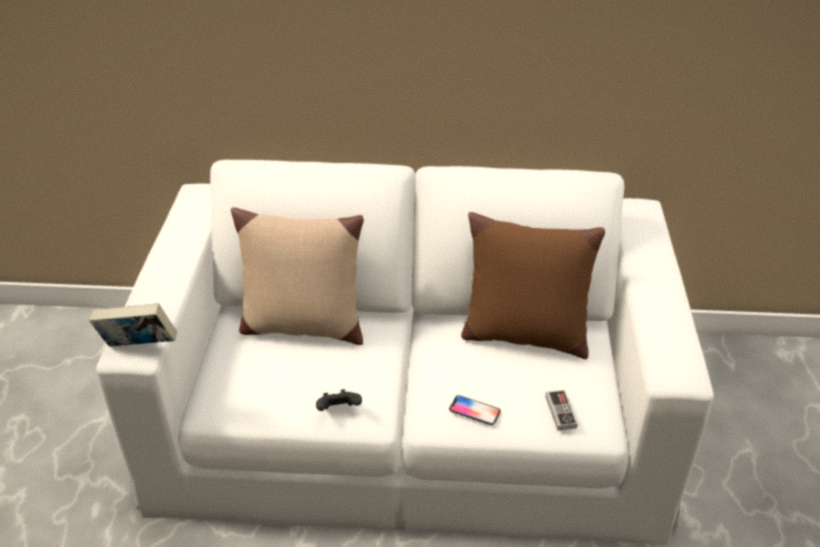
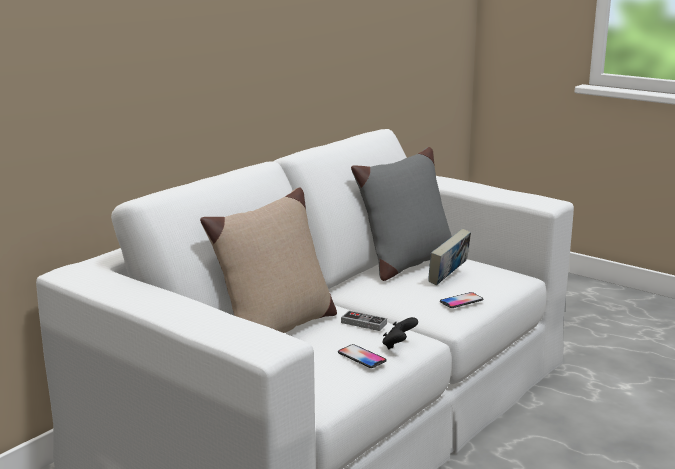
camera: 55 degrees left, 20 degrees down
(139, 347) = (273, 340): book -> book (448, 278)
(293, 398) = (361, 357): none -> phone
(523, 335) = (406, 264): brown pillow -> grey pillow
(560, 412) = (495, 278): game controller -> game controller (363, 323)

